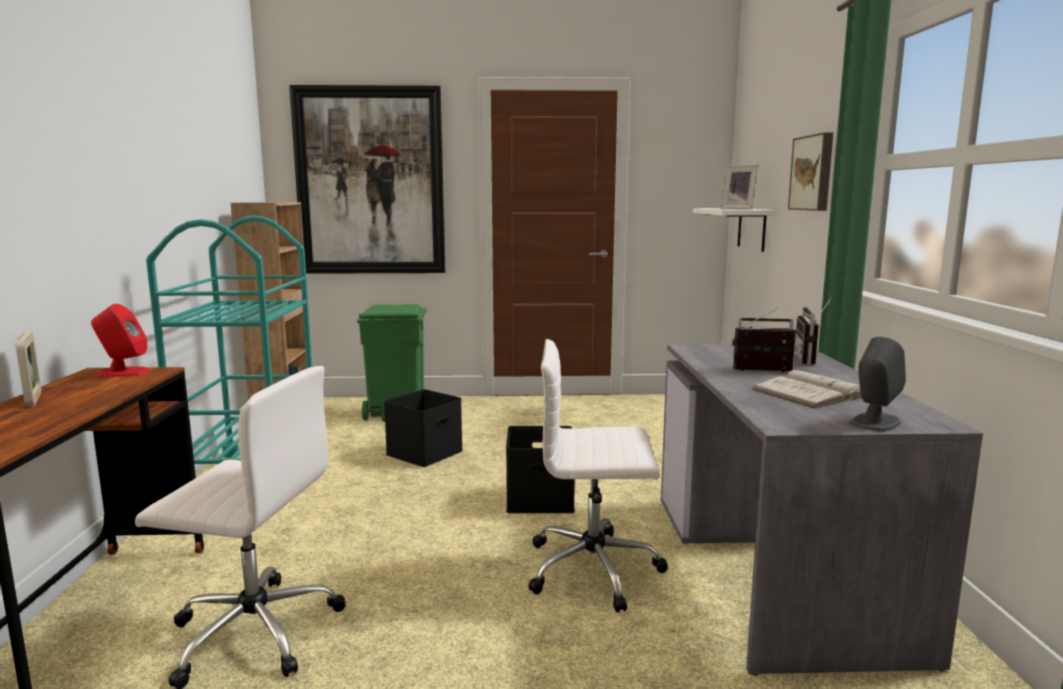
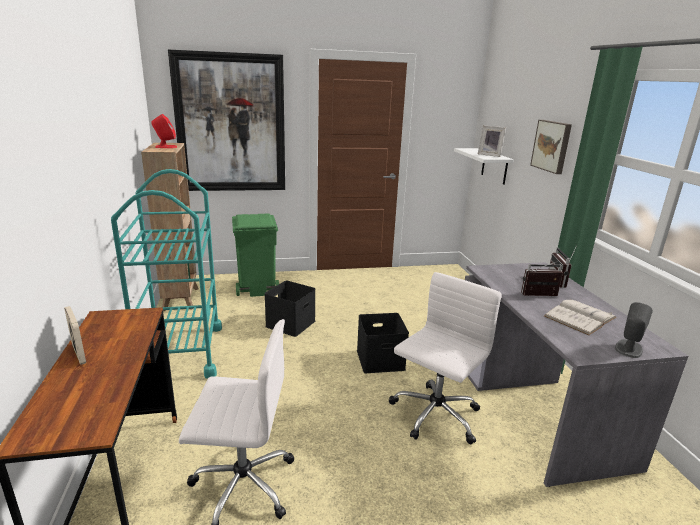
camera: 10 degrees left, 10 degrees up
(123, 372) = (122, 316): red speaker -> red speaker (165, 147)
(595, 569) = (434, 415): white office chair -> white office chair turned 135 degrees clockwise

